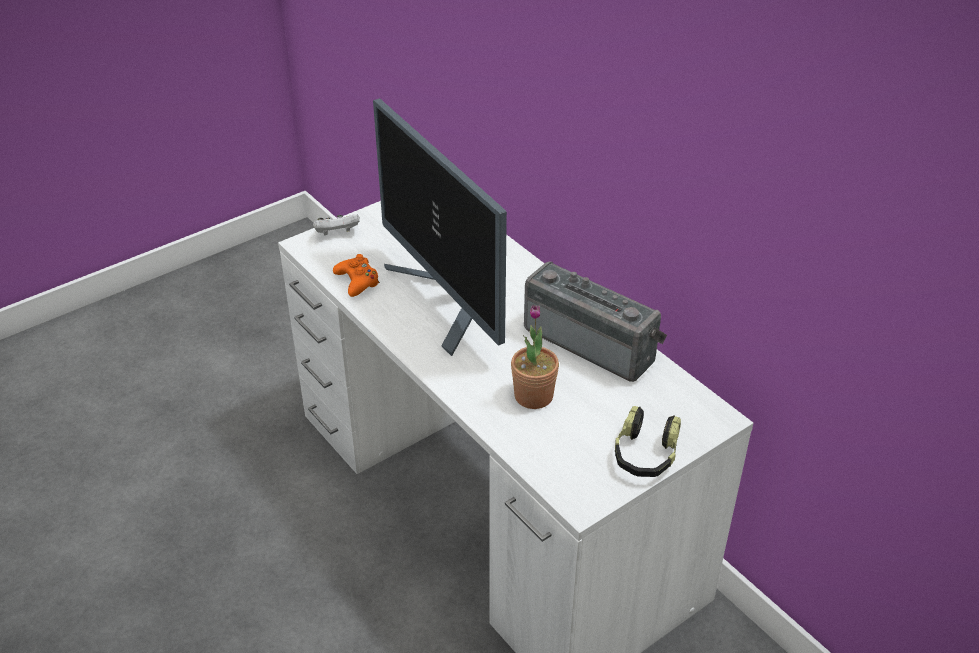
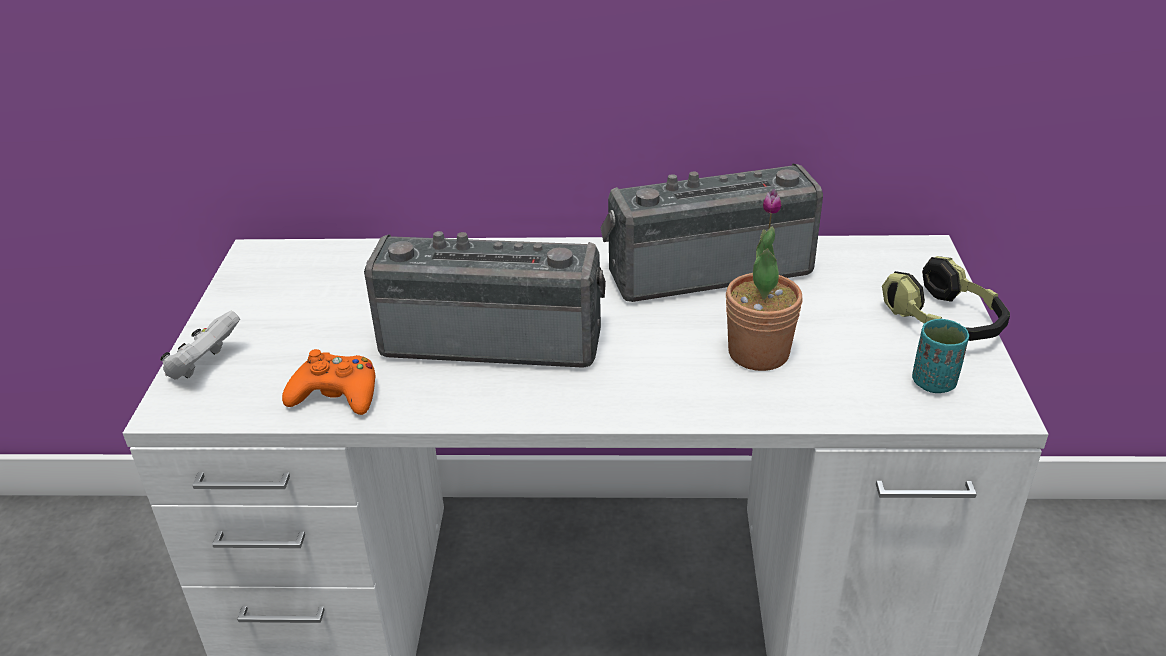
camera: 50 degrees left, 5 degrees down
(447, 302) = (493, 337): monitor -> radio
(578, 472) = (934, 383): none -> turquoise cup

